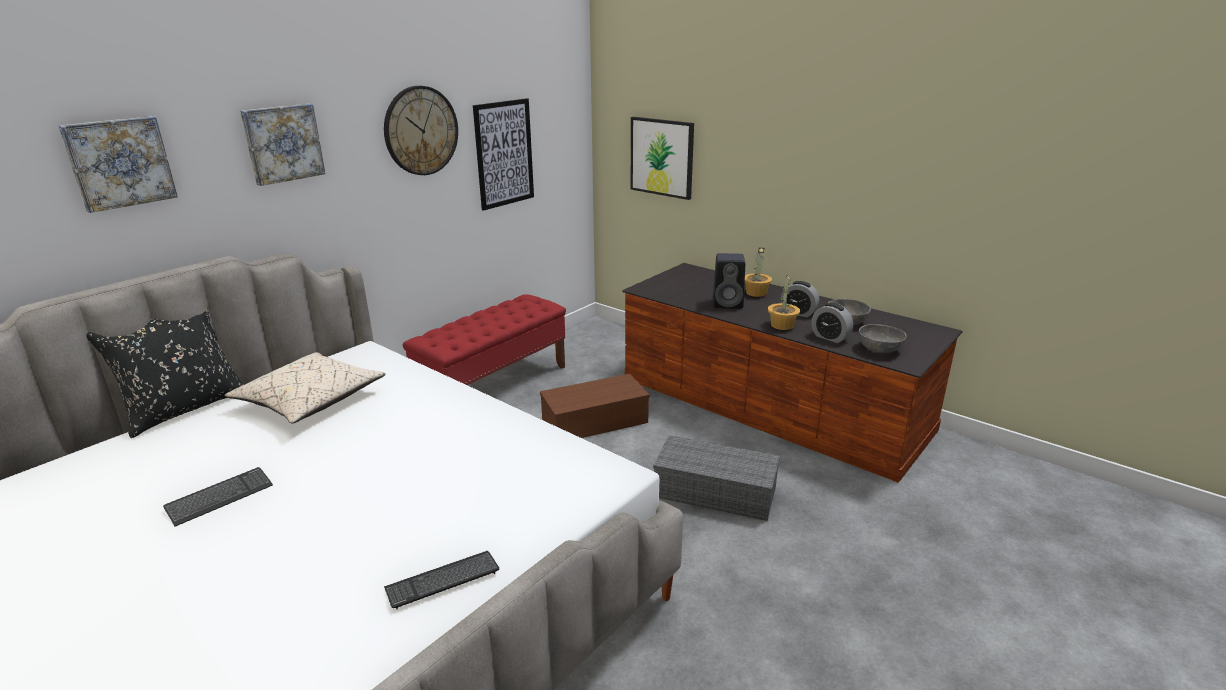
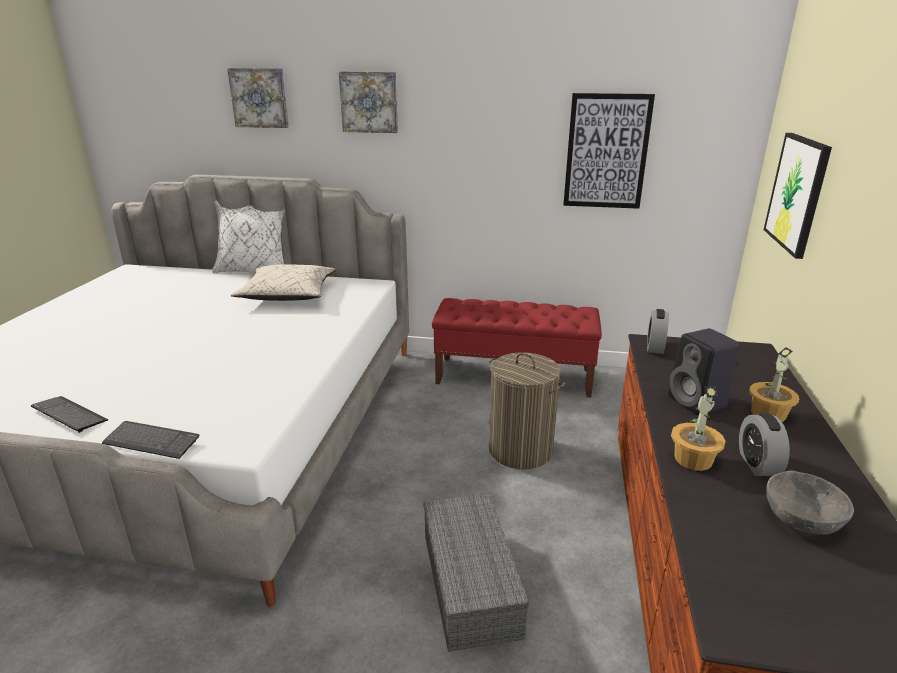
camera: 60 degrees right, 0 degrees up
(184, 409) = (254, 271): black pillow -> white pillow
(220, 497) = (157, 315): keyboard -> keyboard (151, 441)
(421, 131) = (503, 111): wall clock -> none
(595, 420) = (520, 450): brown storage box -> laundry basket
(830, 337) = (714, 513): alarm clock -> alarm clock (654, 347)
(879, 349) = (744, 580): grey bowl -> none

